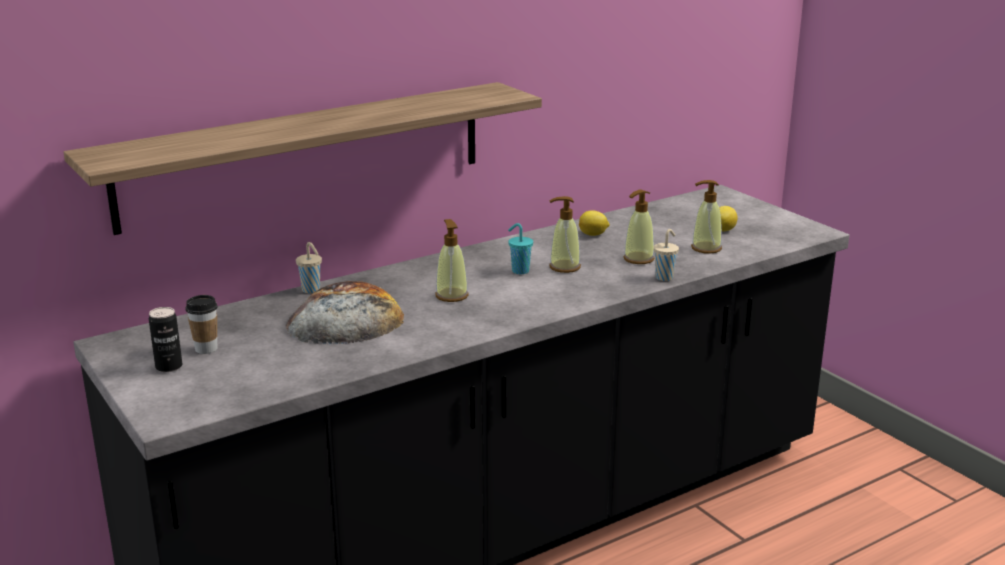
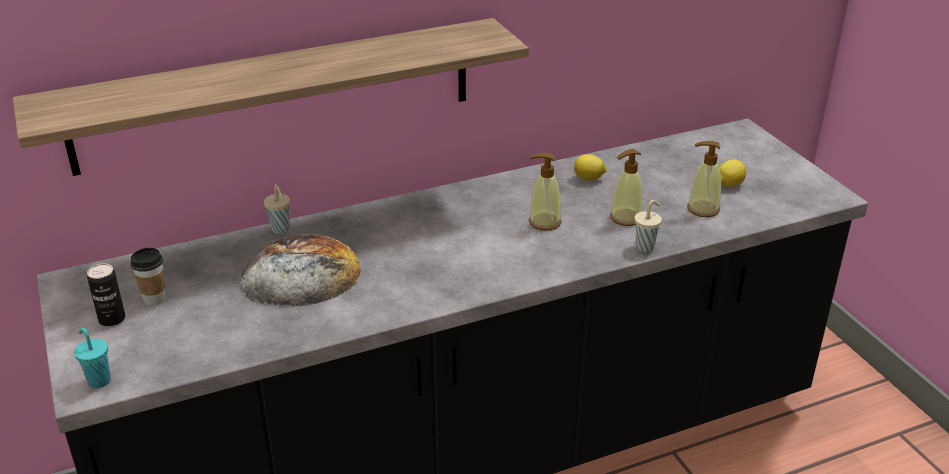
camera: 10 degrees right, 10 degrees up
(451, 295) = (416, 251): soap dispenser -> none
(519, 271) = (496, 223): turquoise cup -> turquoise cup (98, 380)

